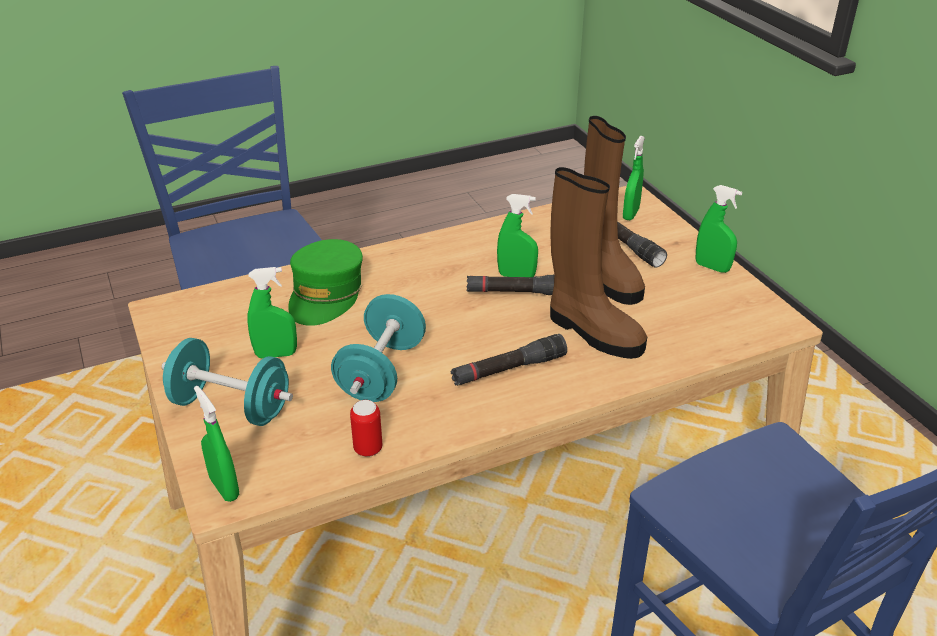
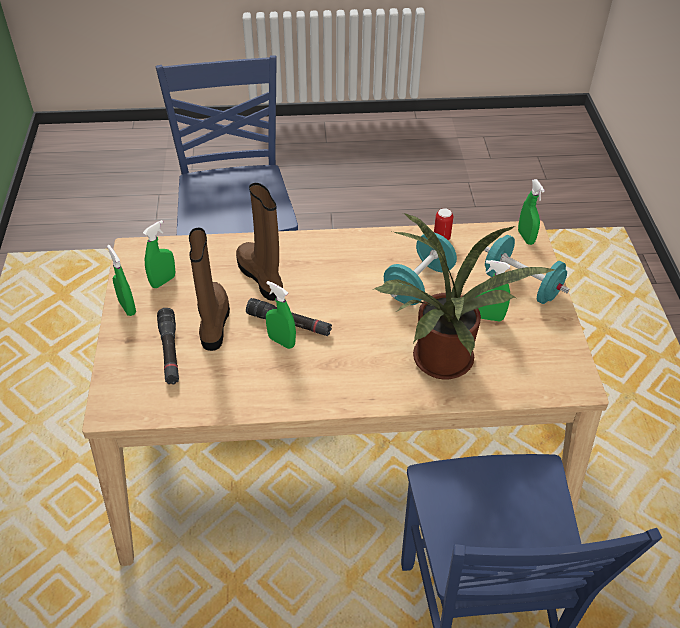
camera: 160 degrees left, 10 degrees up
(326, 294) = (441, 364): green cap -> potted plant
(508, 369) = (335, 265): black flashlight -> none
(630, 214) = (132, 386): green spray bottle -> green spray bottle (163, 281)

